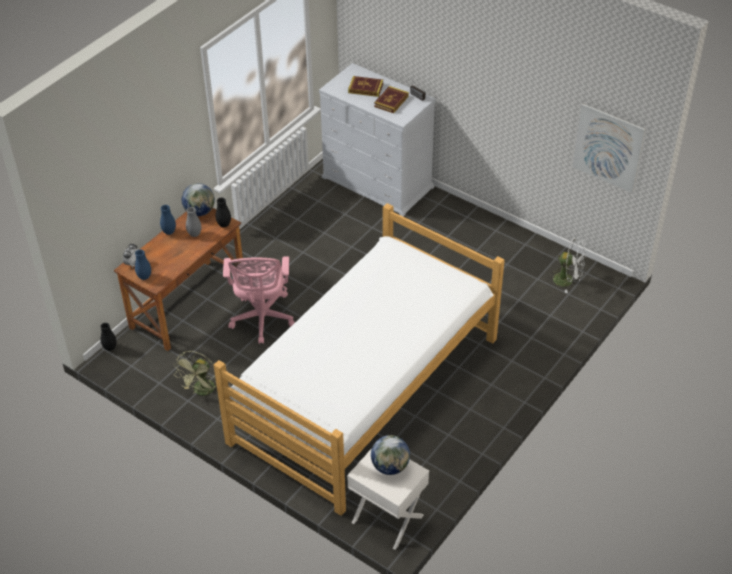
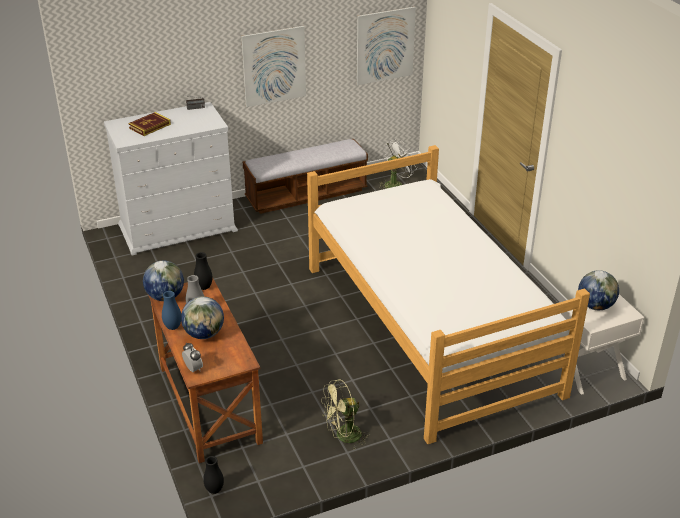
camera: 60 degrees left, 10 degrees down
(144, 277) = (224, 366): blue vase -> none
(172, 250) = (204, 334): none -> globe
(202, 391) = (343, 436): green fan -> green fan turned 105 degrees clockwise
(262, 320) = (282, 360): pink office chair -> none
(391, 101) = (186, 121): book -> none
(494, 231) = (306, 195): none -> bench
(496, 102) = (274, 66): none -> picture

